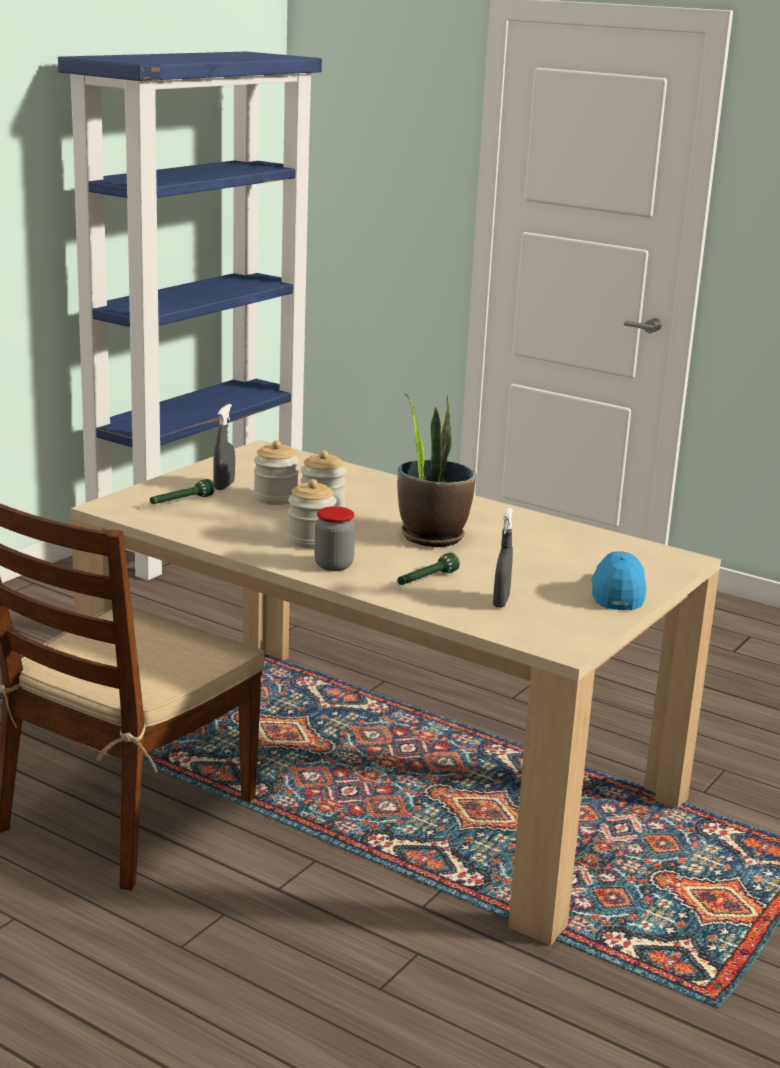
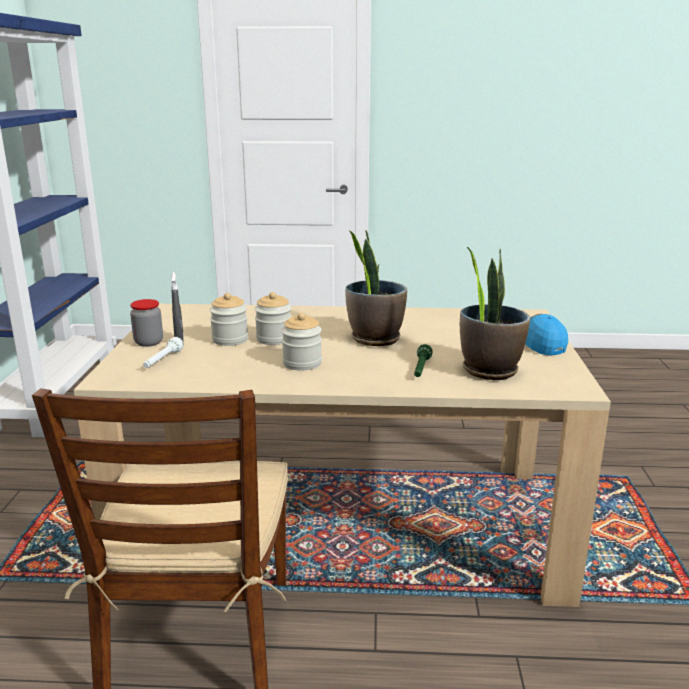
camera: 30 degrees left, 0 degrees up
(181, 502) = (162, 360): green flashlight -> white flashlight
(333, 565) = (346, 377): jar -> jar (148, 342)
(501, 602) = (489, 370): grey spray bottle -> potted plant

